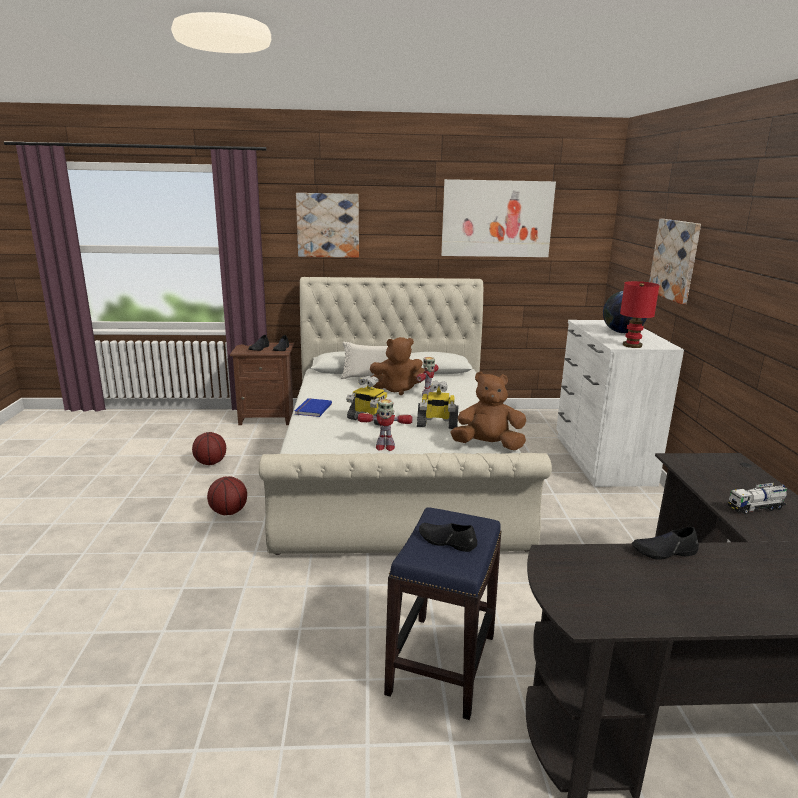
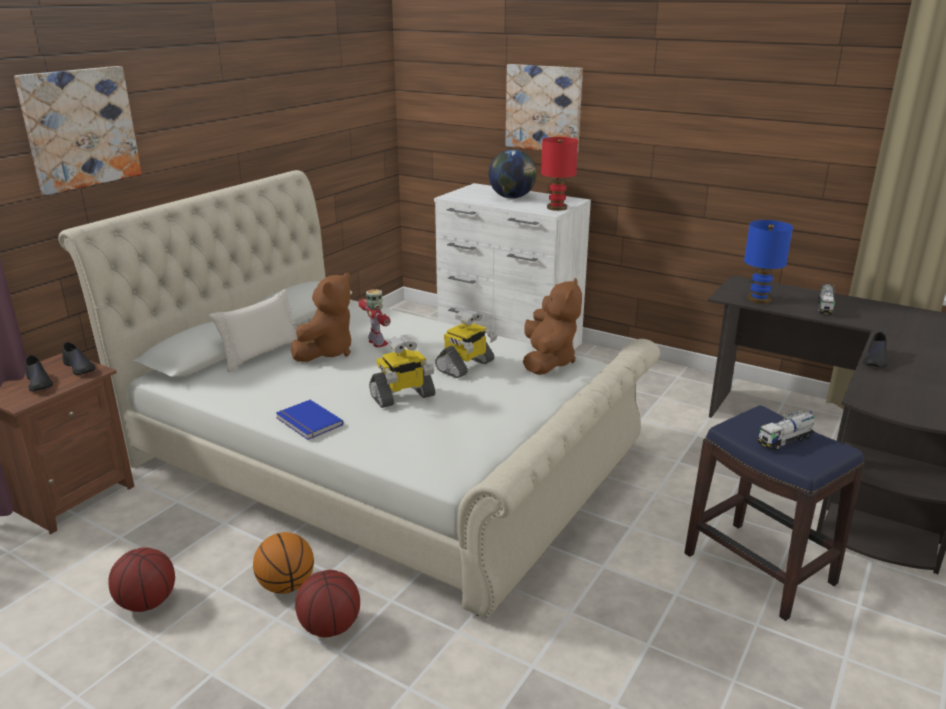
camera: 55 degrees left, 5 degrees up
(250, 489) = (286, 586): none -> basketball
(384, 447) = (489, 413): toy robot -> none
(446, 541) = (785, 440): black shoe -> toy truck
(488, 446) = (548, 362): brown plush toy -> brown plush toy turned 150 degrees clockwise
(497, 219) = (293, 82): picture -> none
(702, 473) = (758, 299): none -> blue table lamp

